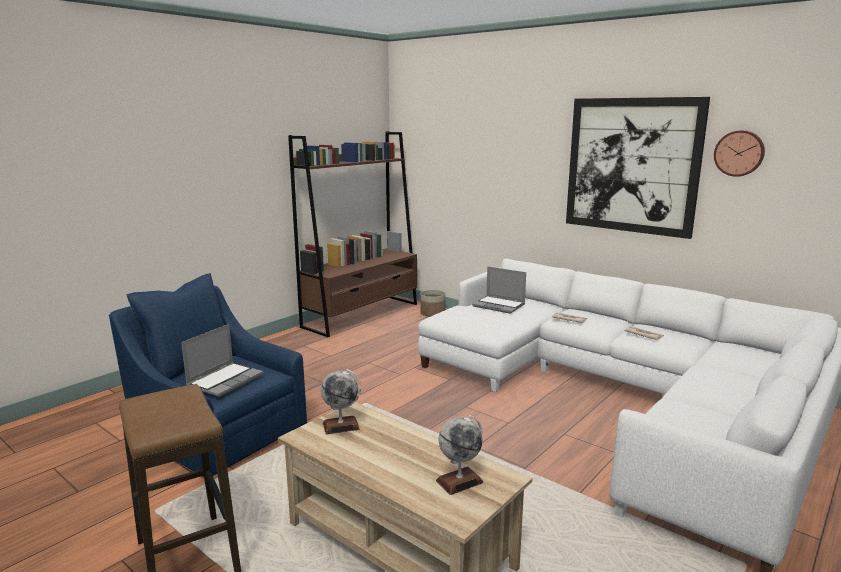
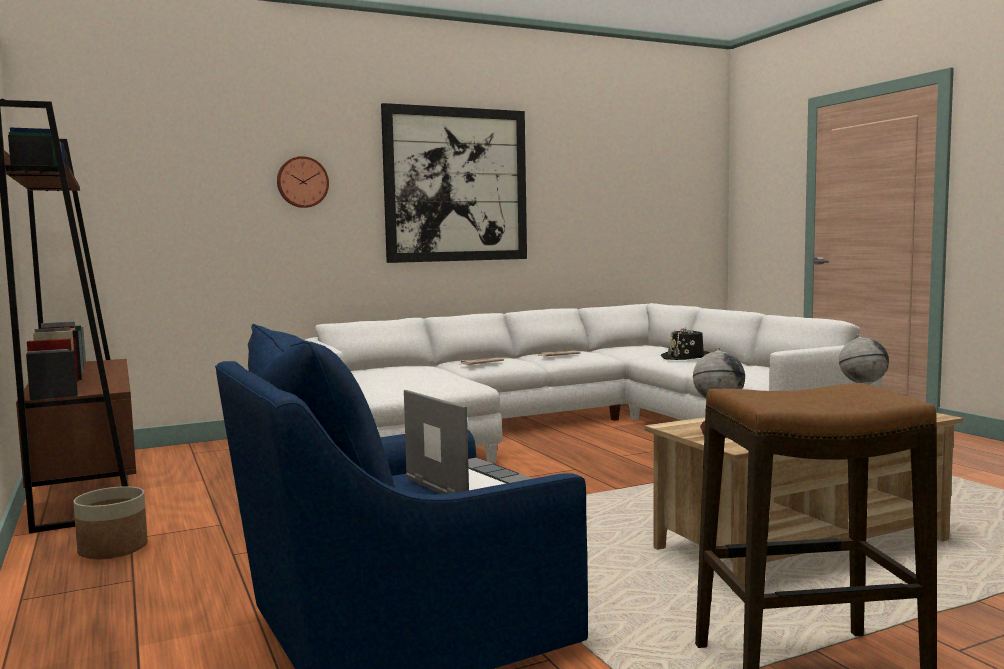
camera: 65 degrees left, 10 degrees down
(432, 313) = (188, 452): planter -> planter (113, 549)
(499, 305) = (394, 372): laptop -> none
(719, 384) = (687, 357): none -> black hat
(739, 153) = (553, 168): wall clock -> wall clock (302, 182)

